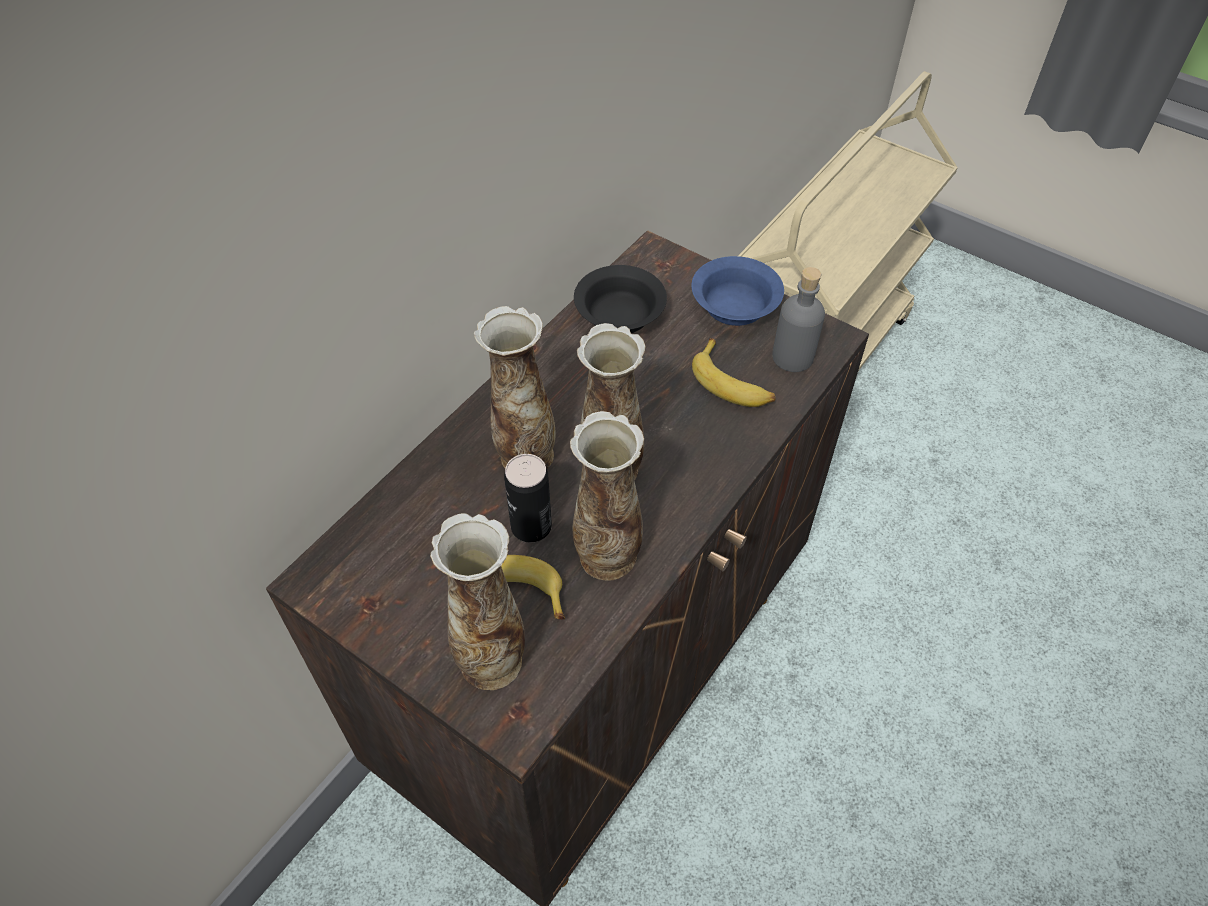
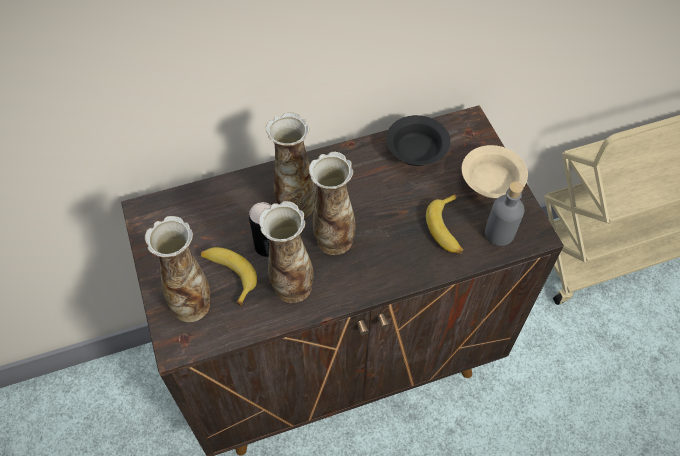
camera: 35 degrees right, 5 degrees up
(737, 306) = (492, 182): blue bowl -> beige bowl

